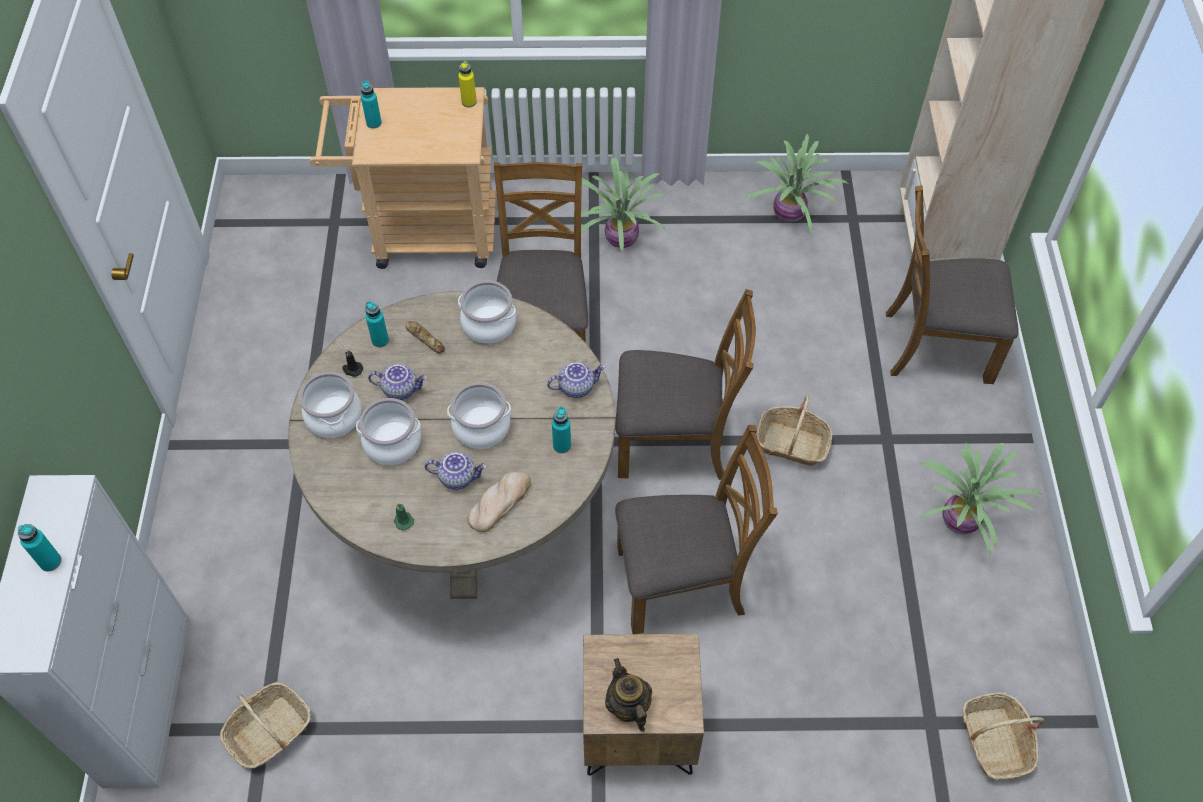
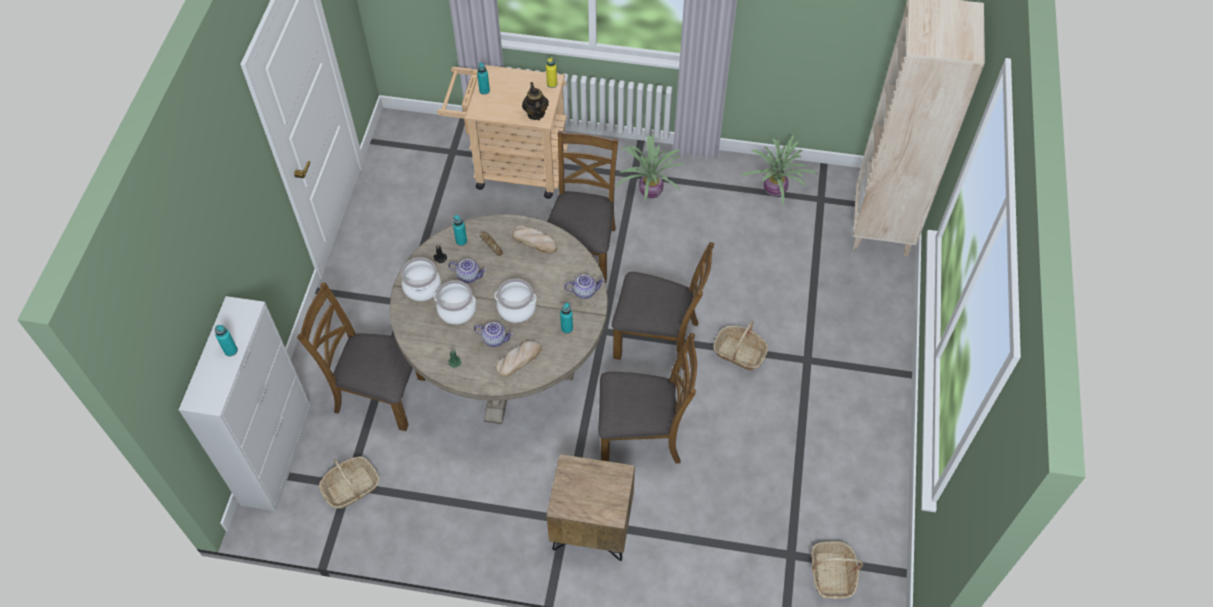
camera: 10 degrees right, 0 degrees up
(488, 325) = (535, 241): cooking pot -> bread
(628, 706) = (578, 503): teapot -> teapot (535, 113)
(936, 345) = (859, 299): brown chair -> brown chair (379, 394)
(961, 522) = (846, 425): potted plant -> none

